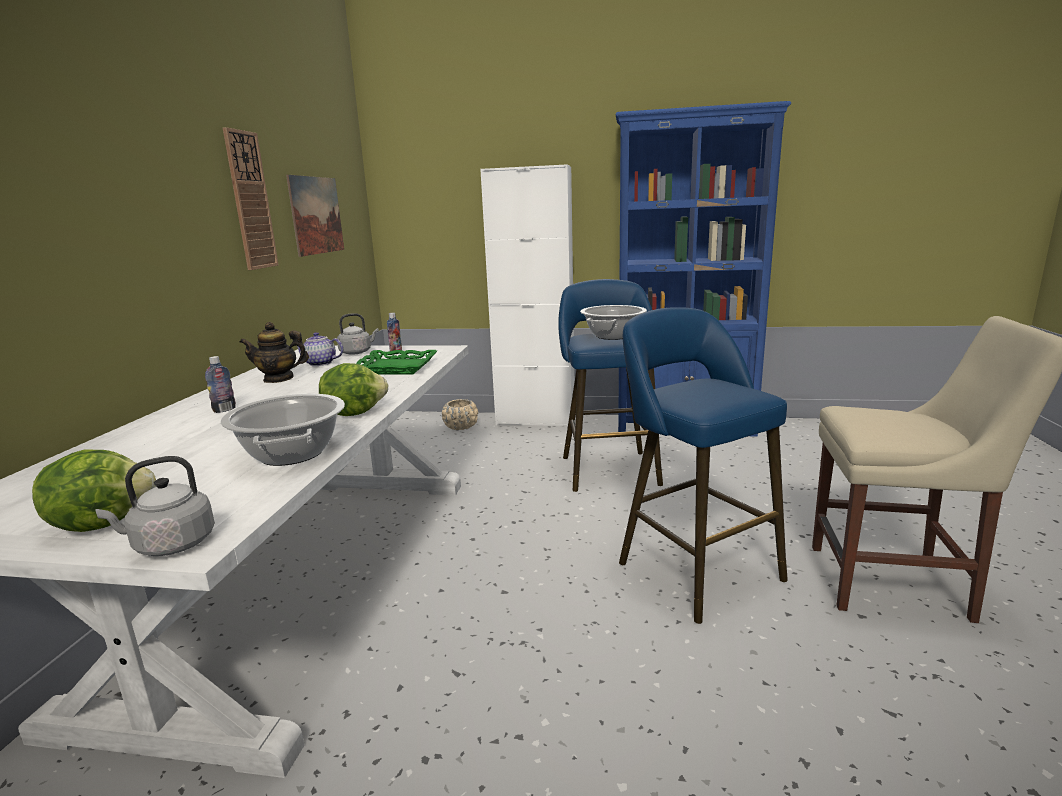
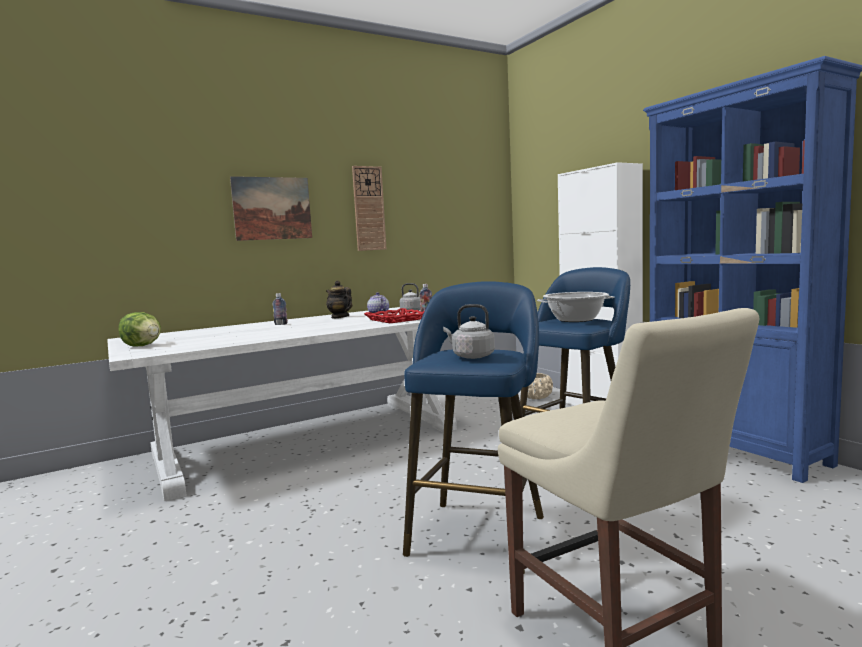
camera: 50 degrees right, 10 degrees down
(170, 545) = (128, 354): grey kettle -> grey kettle (471, 356)
(292, 453) = (236, 340): cooking pot -> none
(316, 215) = (438, 217): picture -> picture (272, 208)
(354, 413) = (305, 333): lettuce -> none
(395, 367) = (396, 319): green tray -> red tray

